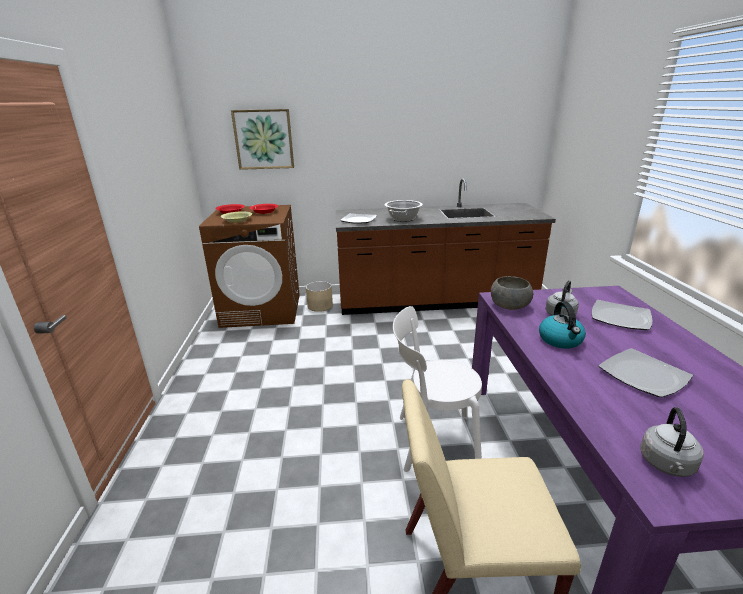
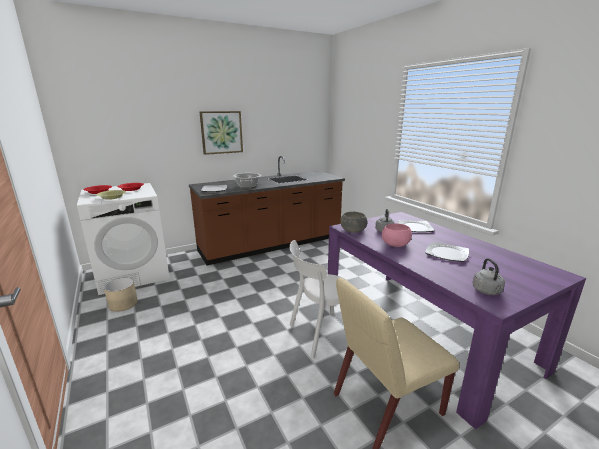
camera: 25 degrees left, 5 degrees down
(262, 310) = (134, 273): brown washing machine -> white washing machine
(264, 139) = (122, 130): picture -> picture (221, 132)
(320, 306) = (185, 262): beige planter -> beige planter (123, 304)
(560, 340) = (395, 244): kettle -> pink bowl

